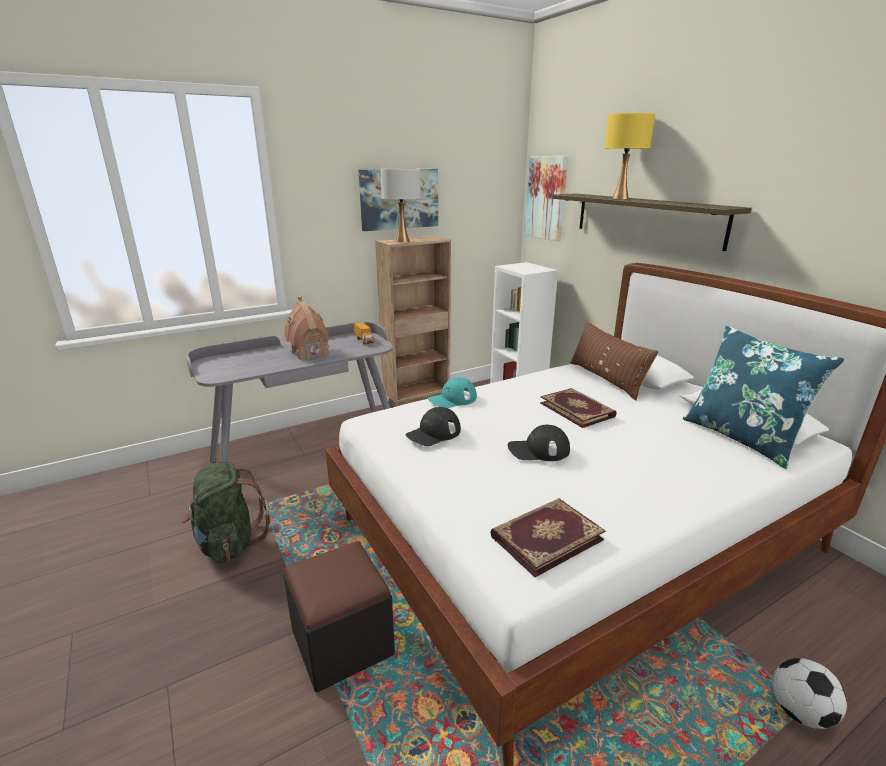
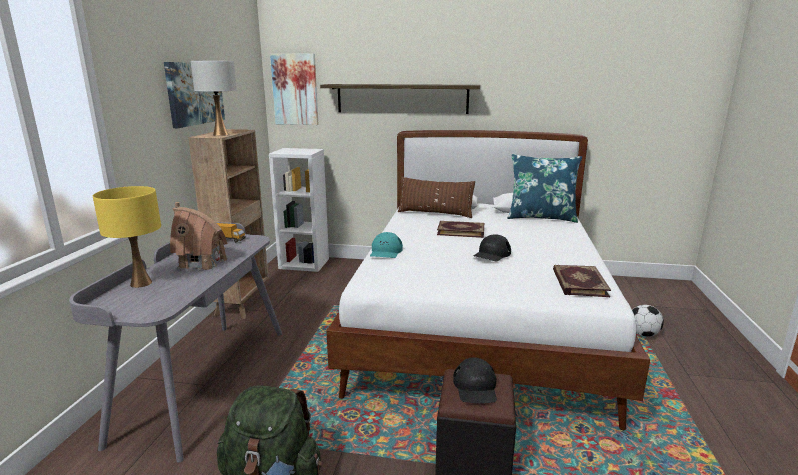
camera: 50 degrees left, 5 degrees down
(433, 433) = (428, 270): black cap -> black cap (475, 387)
(620, 198) = (386, 84): yellow table lamp -> yellow table lamp (141, 283)

